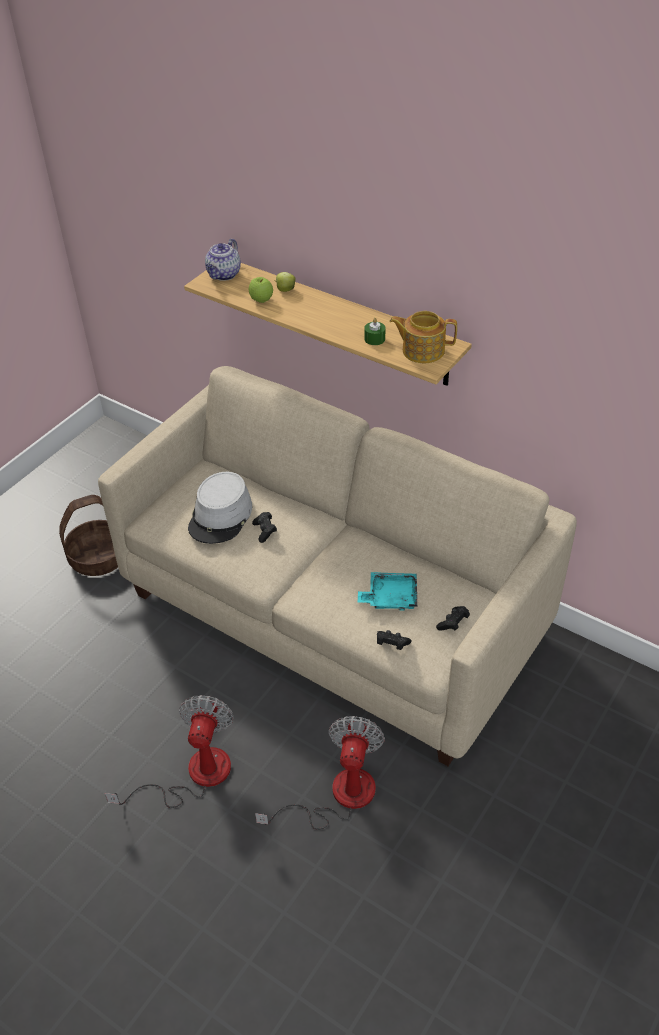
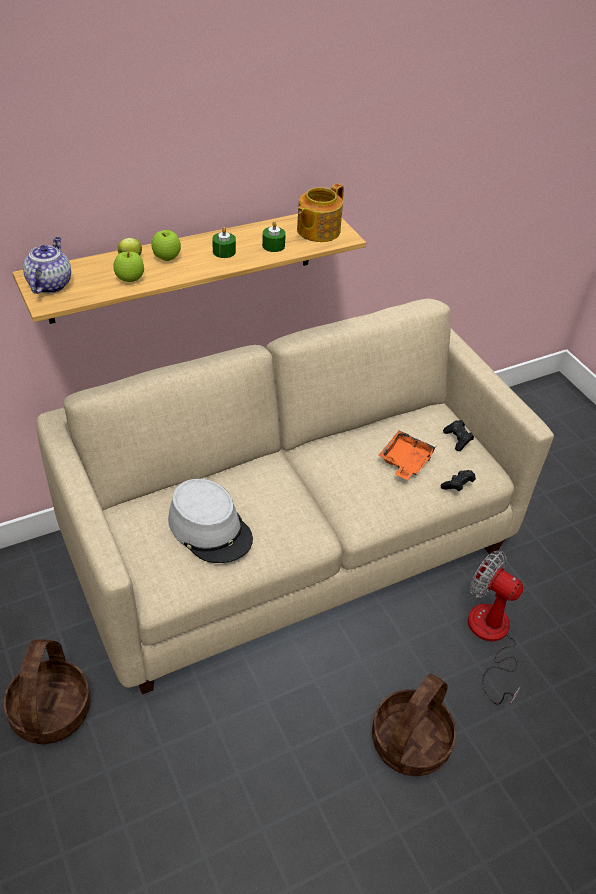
camera: 65 degrees left, 0 degrees up
(194, 775) = (410, 742): fan -> basket
(224, 275) = (50, 284): teapot -> teapot turned 135 degrees counterclockwise
(265, 531) = (259, 505): black game controller -> none
(304, 302) = (167, 258): none -> apple
(340, 321) = (224, 251): none -> green candle
(390, 597) = (405, 461): turquoise tray -> orange tray

